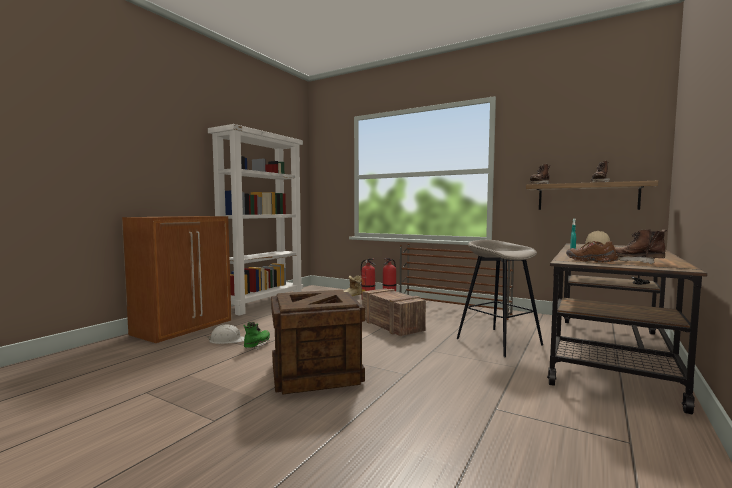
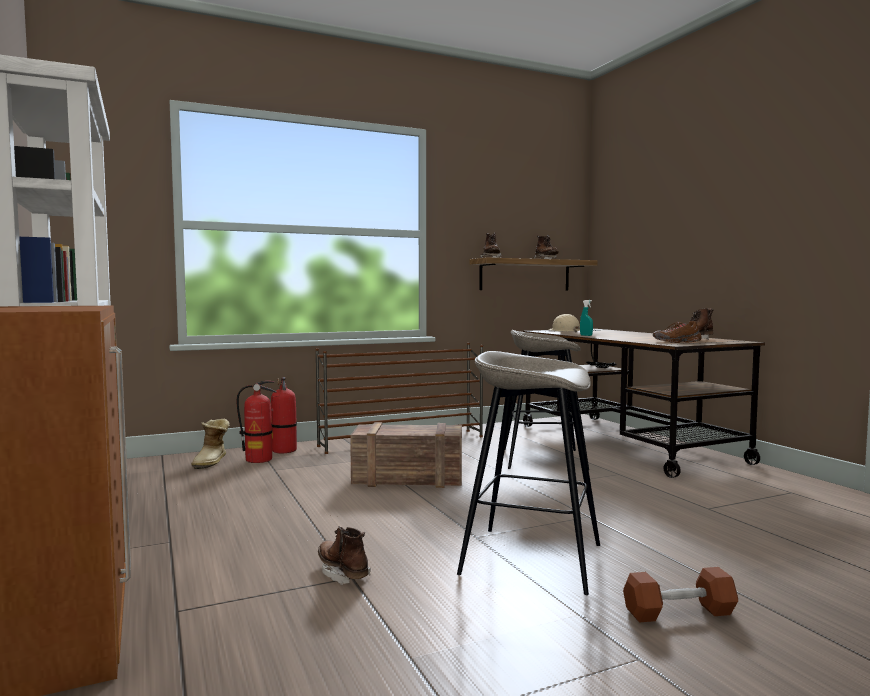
camera: 55 degrees left, 0 degrees up
(227, 340) = (262, 593): white hard hat -> none
(257, 345) = (343, 573): green boot -> brown boot
(279, 423) = (679, 612): none -> brown dumbbell
(316, 373) = (531, 558): crate -> grey stool

